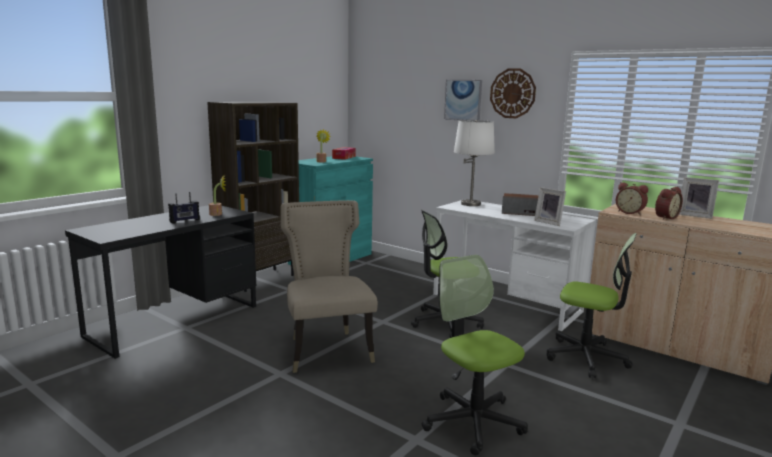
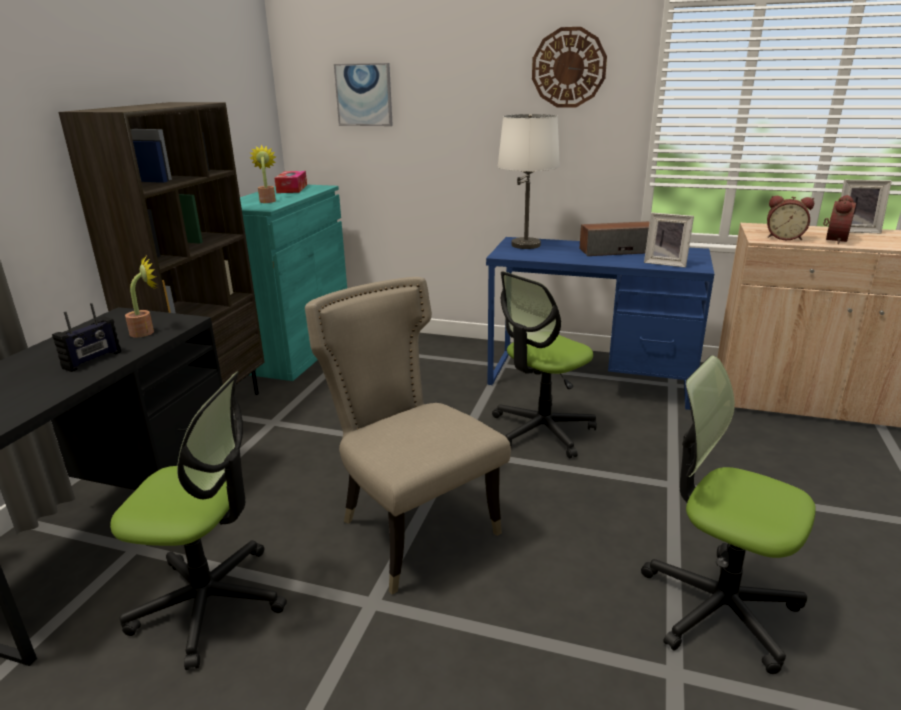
camera: 20 degrees left, 10 degrees up
(463, 100) = (485, 82): picture -> picture (364, 95)
(506, 303) = (589, 378): white desk -> blue desk
(586, 357) = (753, 446): office chair -> office chair (210, 602)

